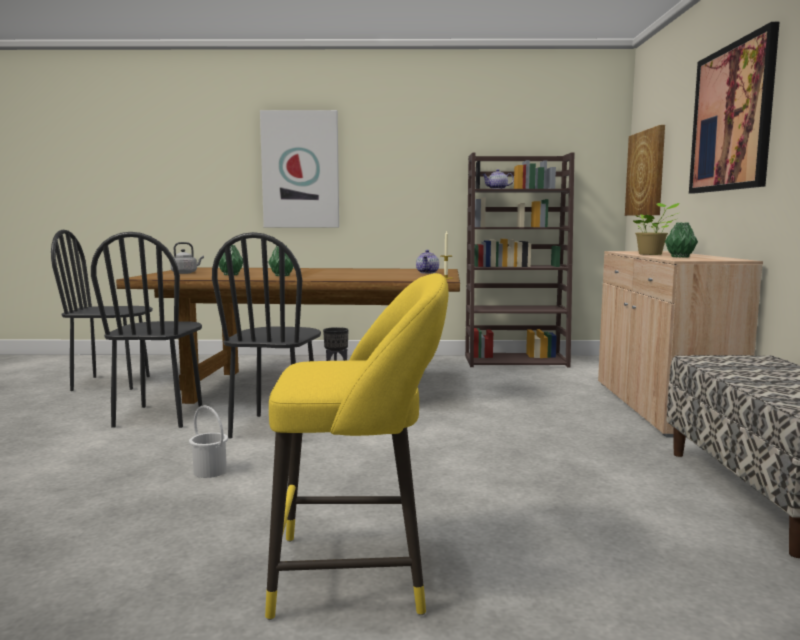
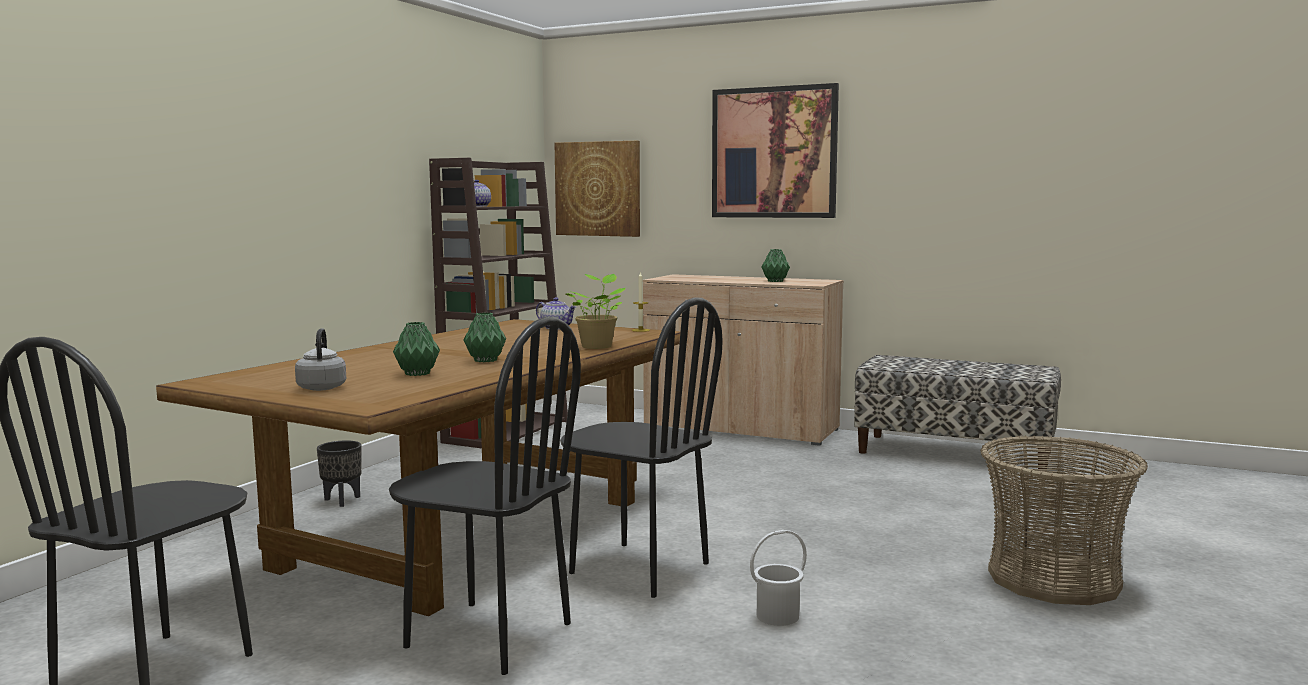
camera: 65 degrees left, 0 degrees up
(300, 170) = (223, 172): picture -> none
(361, 573) = (1054, 579): yellow stool -> basket
(652, 254) = (725, 280): potted plant -> potted plant (597, 346)

